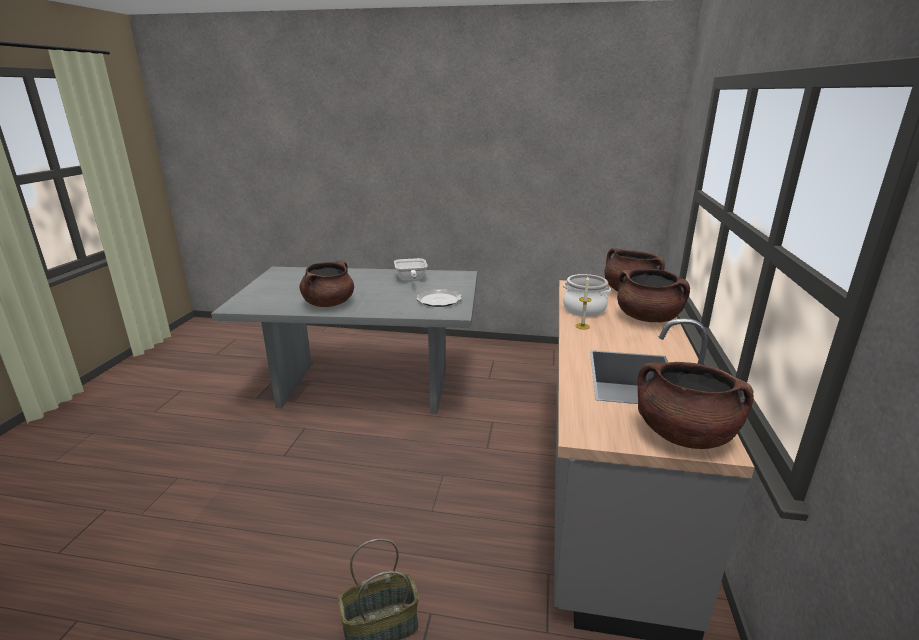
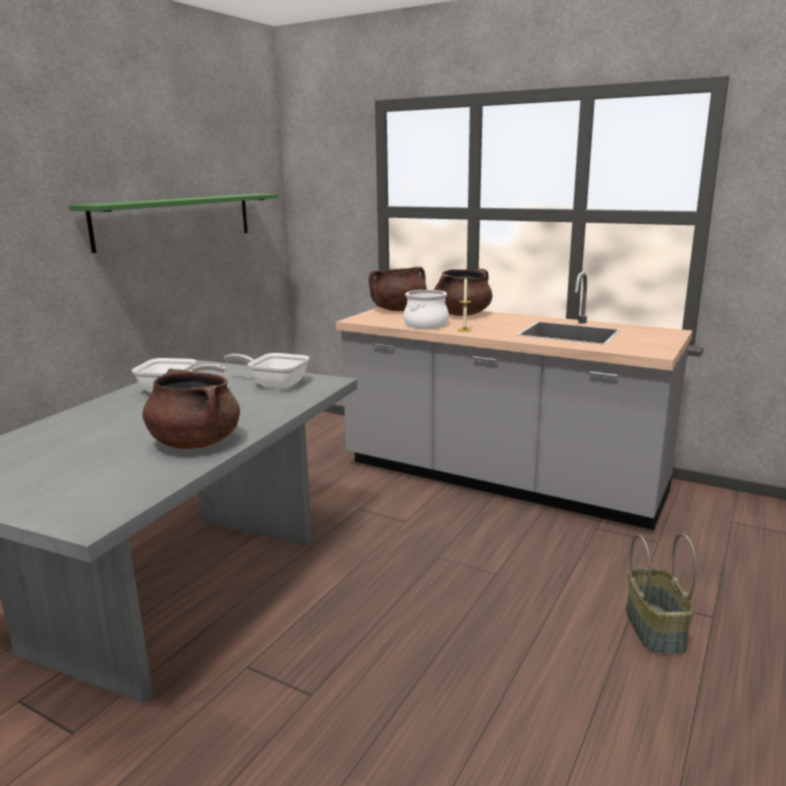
camera: 70 degrees left, 5 degrees down
(439, 300) = (274, 384): plate -> frying pan
(536, 173) = (176, 220): none -> green shelf
(683, 435) = (657, 335): brown cooking pot -> none

